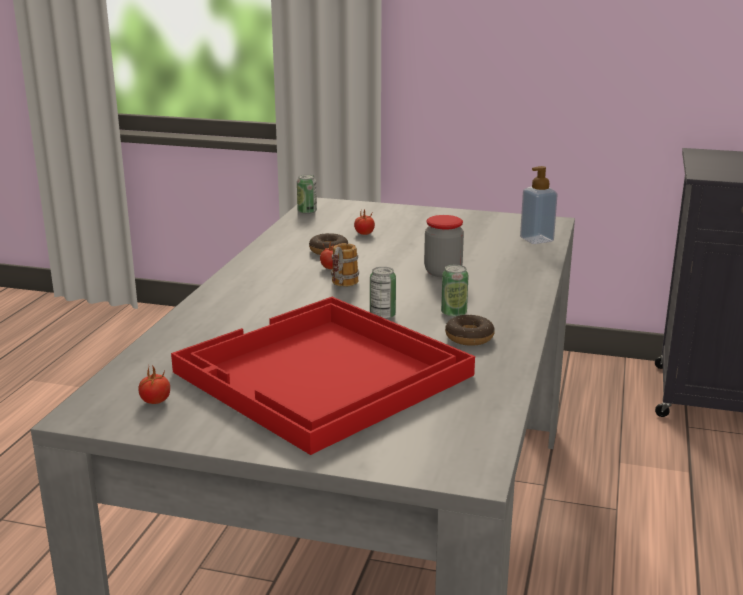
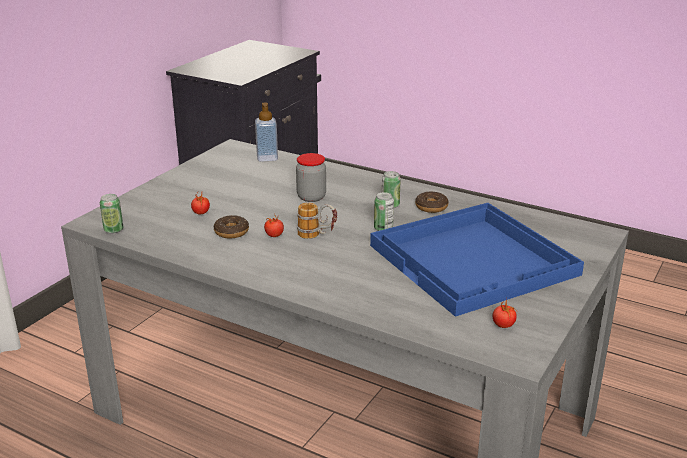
camera: 75 degrees left, 5 degrees up
(322, 375) = (475, 260): red tray -> blue tray

